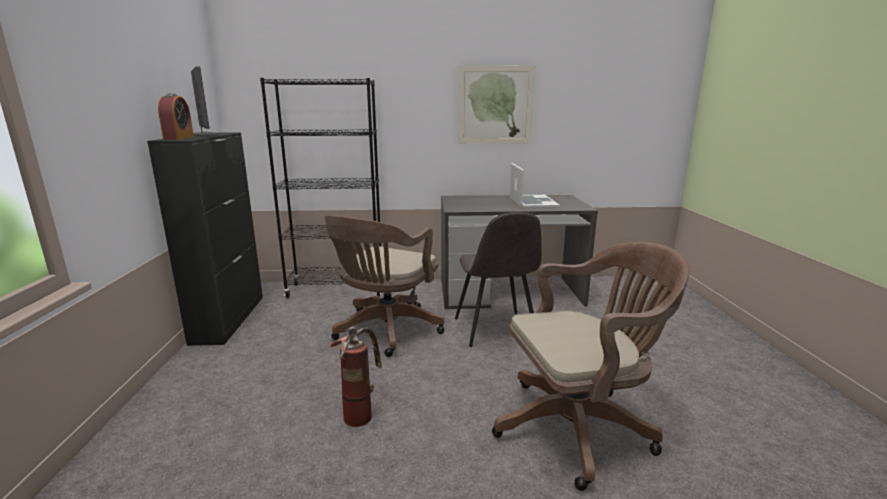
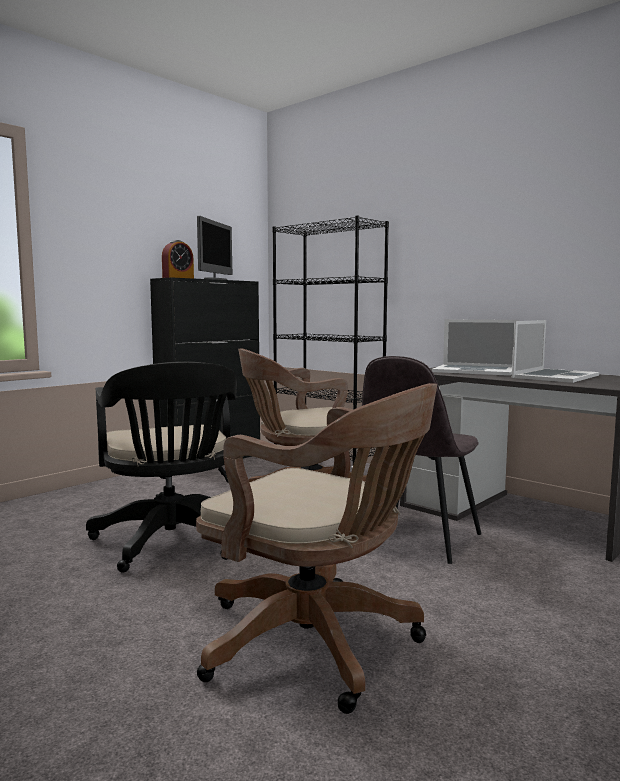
camera: 45 degrees right, 10 degrees down
(360, 410) = (172, 543): fire extinguisher -> black office chair
(479, 203) = (475, 371): none -> laptop
(495, 105) = (536, 240): picture -> none

